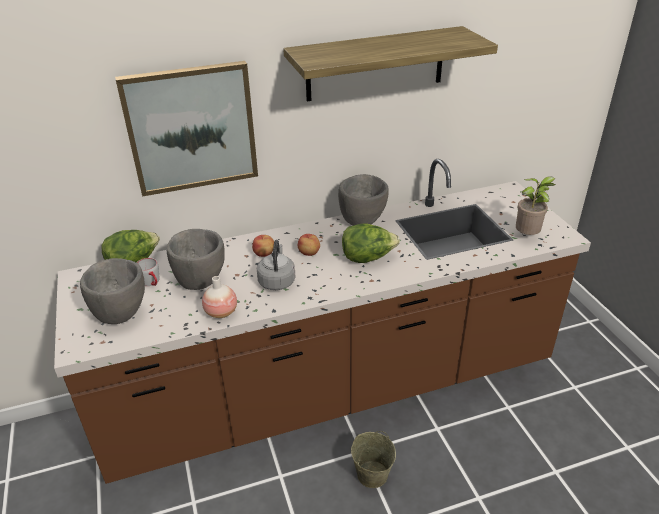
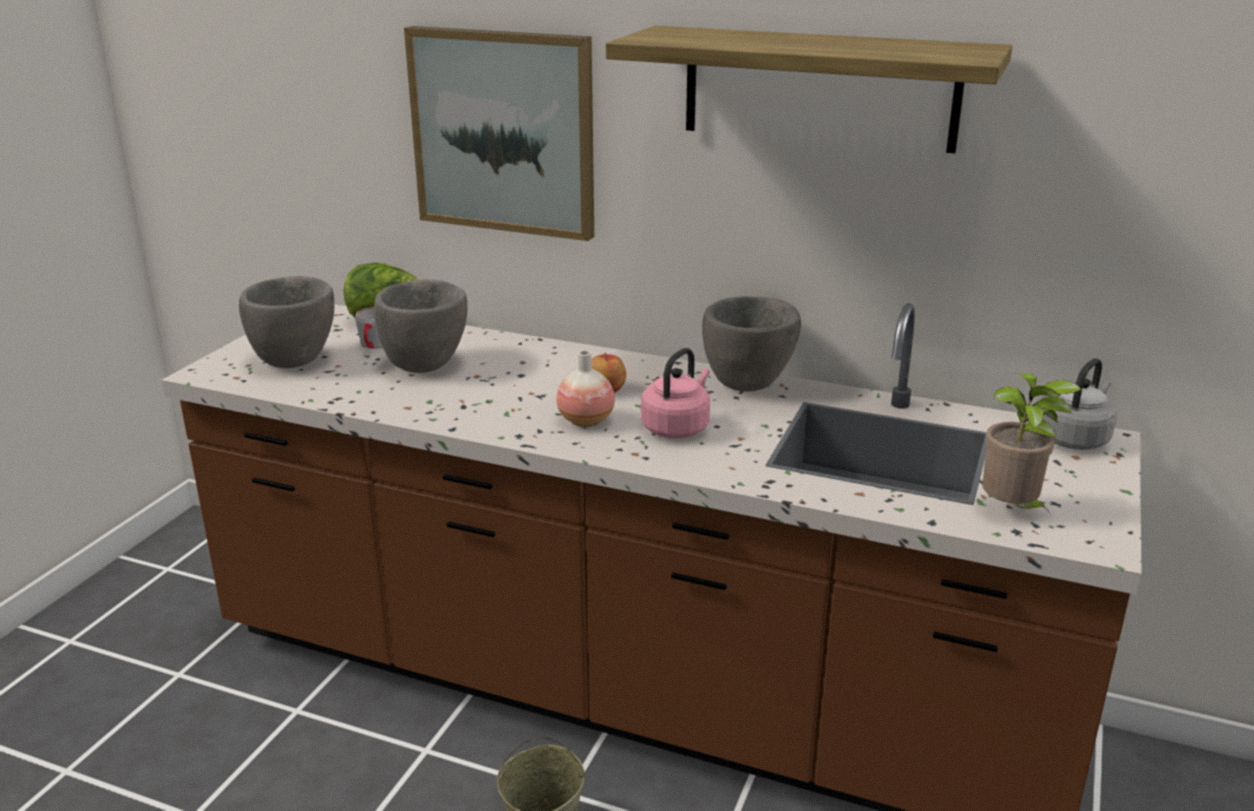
camera: 40 degrees right, 10 degrees down
(221, 312) = (392, 404): vase -> vase (586, 421)
(264, 254) = (547, 368): apple -> none
(277, 281) = (511, 401): grey kettle -> grey kettle (1074, 439)
(368, 258) = (677, 427): lettuce -> pink kettle

